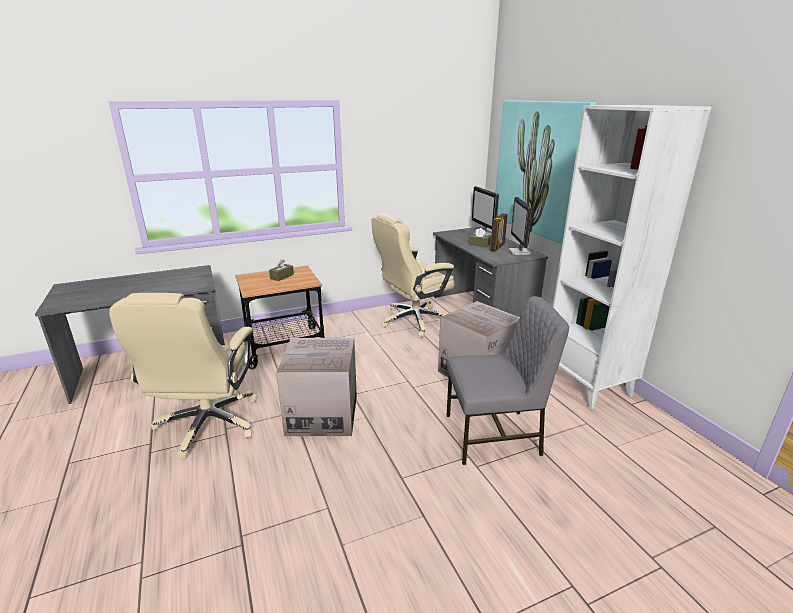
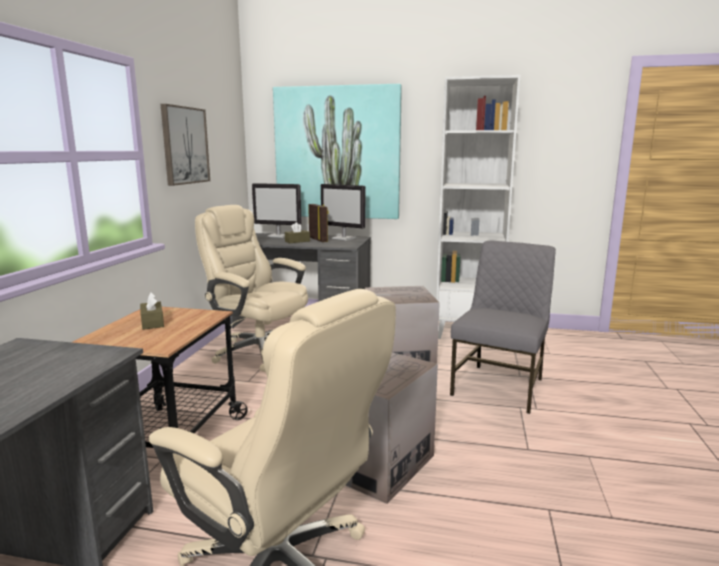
camera: 55 degrees left, 10 degrees down
(393, 156) = (185, 145): none -> picture
(413, 321) = (258, 352): beige office chair -> beige office chair turned 120 degrees clockwise

